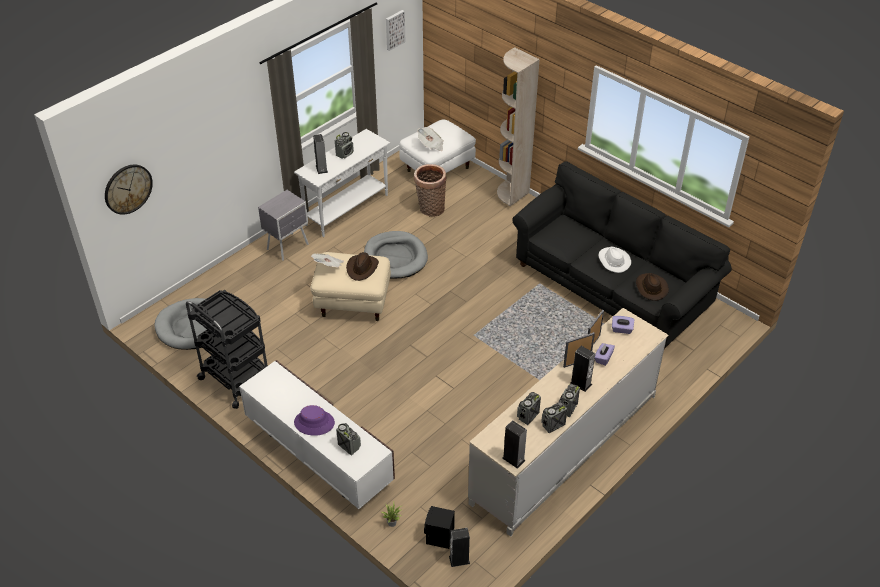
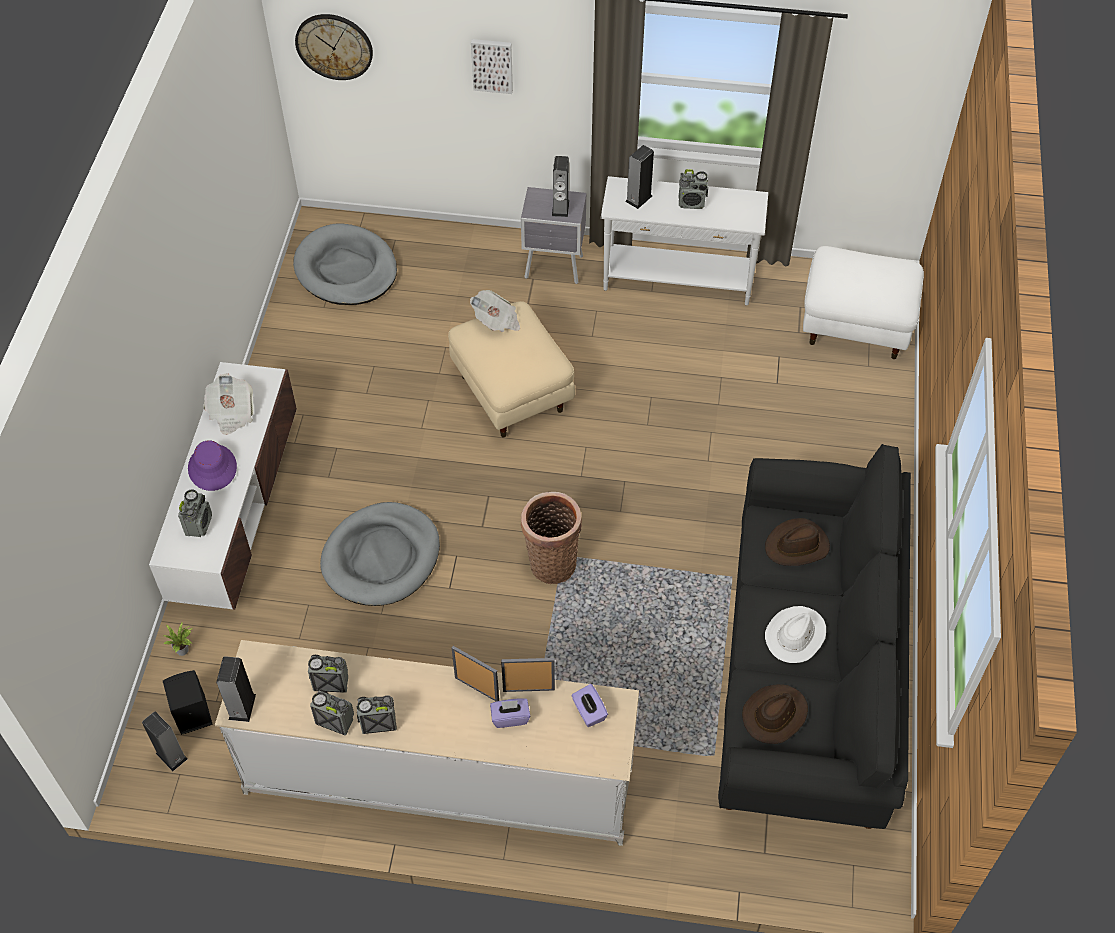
camera: 55 degrees right, 10 degrees up
(237, 379) = (295, 361): black cart -> none
(362, 268) = (522, 356): brown hat -> brown hat (797, 546)
(394, 29) = (892, 77): picture -> picture (492, 64)
(395, 257) = (634, 385): grey dog bed -> grey dog bed (381, 557)
(430, 208) = (766, 366): basket -> basket (551, 562)
(431, 145) = (840, 283): newspaper -> newspaper (231, 413)
(510, 196) = (884, 440): beige bookcase -> none
(580, 383) = (438, 715): speaker -> speaker (560, 208)

